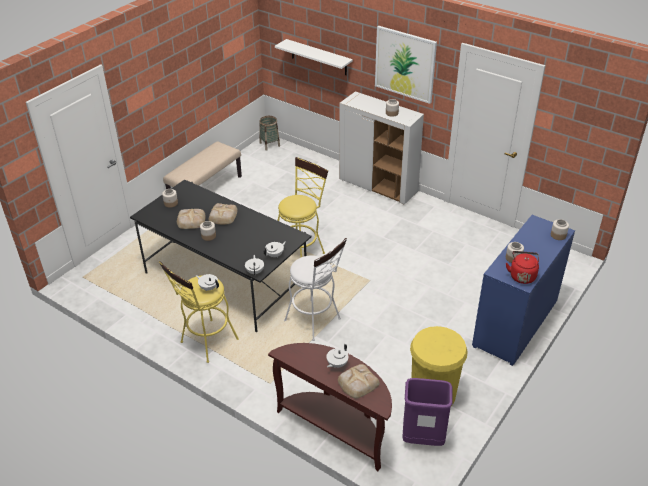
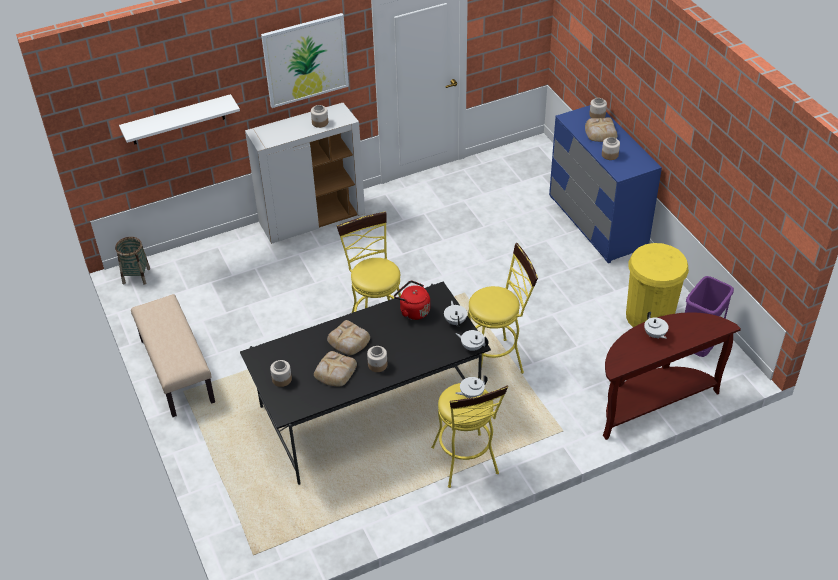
camera: 60 degrees left, 5 degrees up
(316, 322) = (497, 360): white stool -> yellow stool
(357, 383) = (687, 330): bread -> bread (600, 132)
(522, 275) = (636, 161): red kettle -> red kettle (413, 311)

